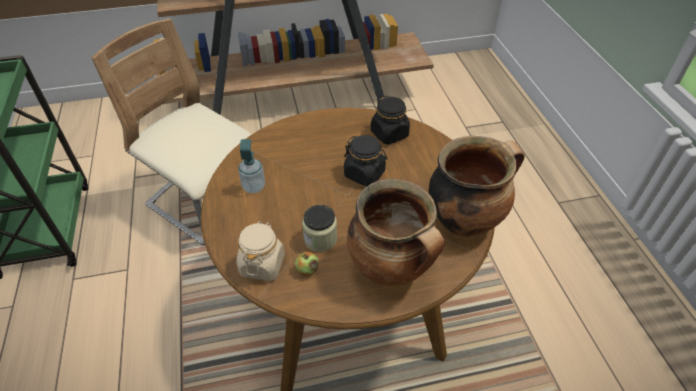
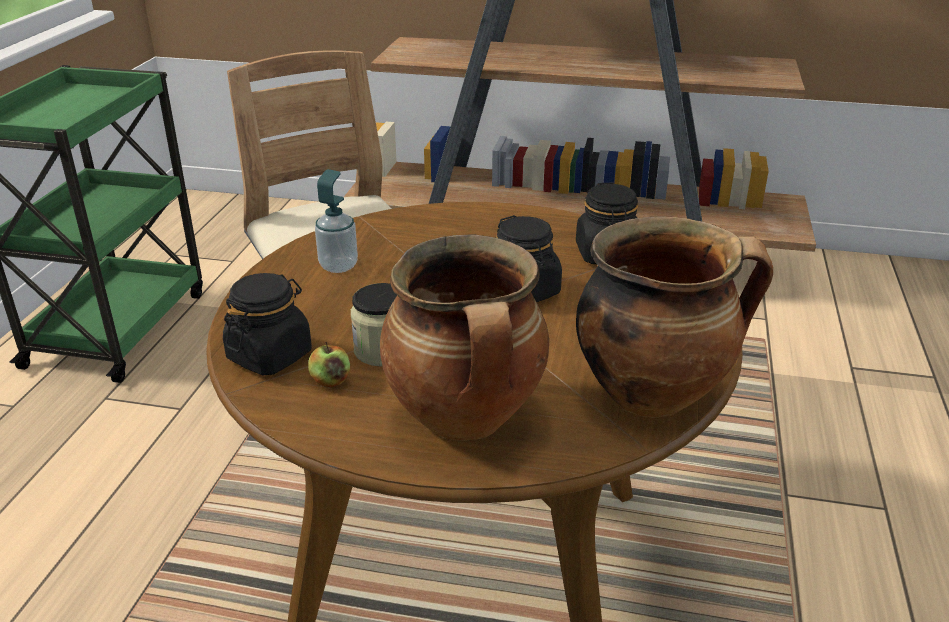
camera: 25 degrees right, 15 degrees down
(262, 264) = (270, 355): beige jar -> black jar

